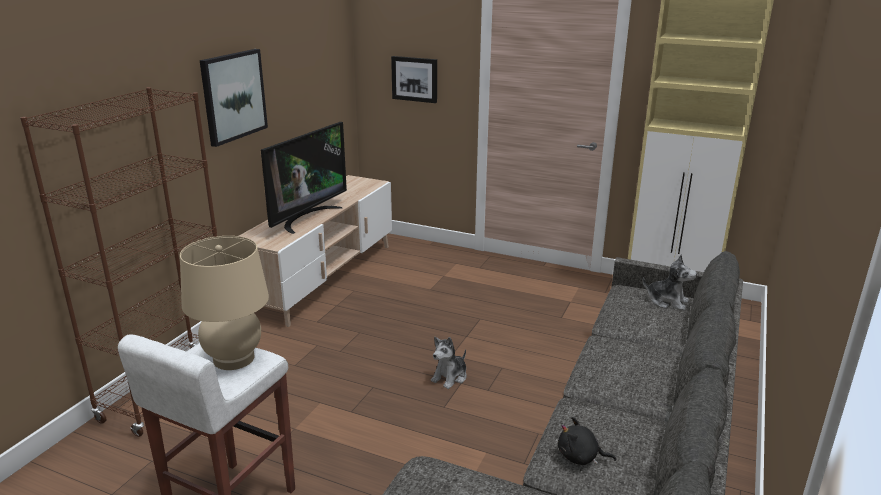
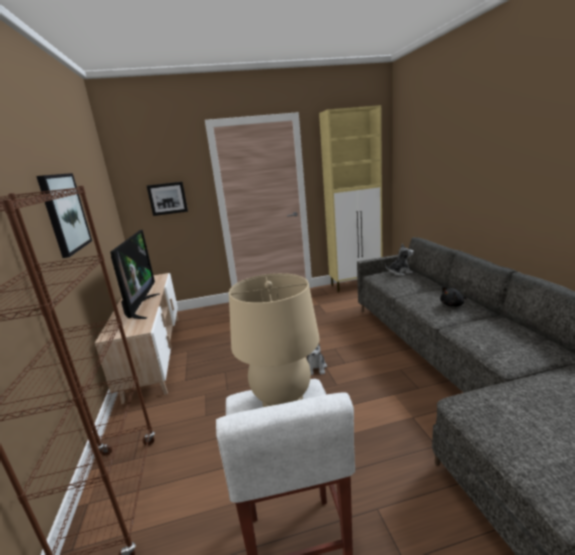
camera: 35 degrees left, 5 degrees down
(580, 457) = (508, 349): black plush toy -> black plush toy (453, 305)

